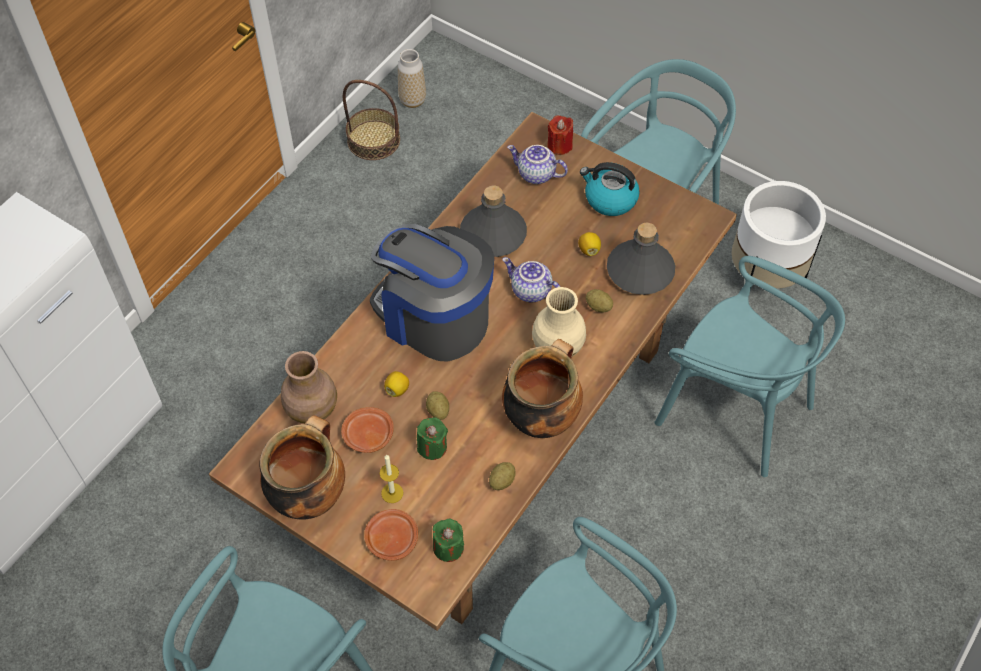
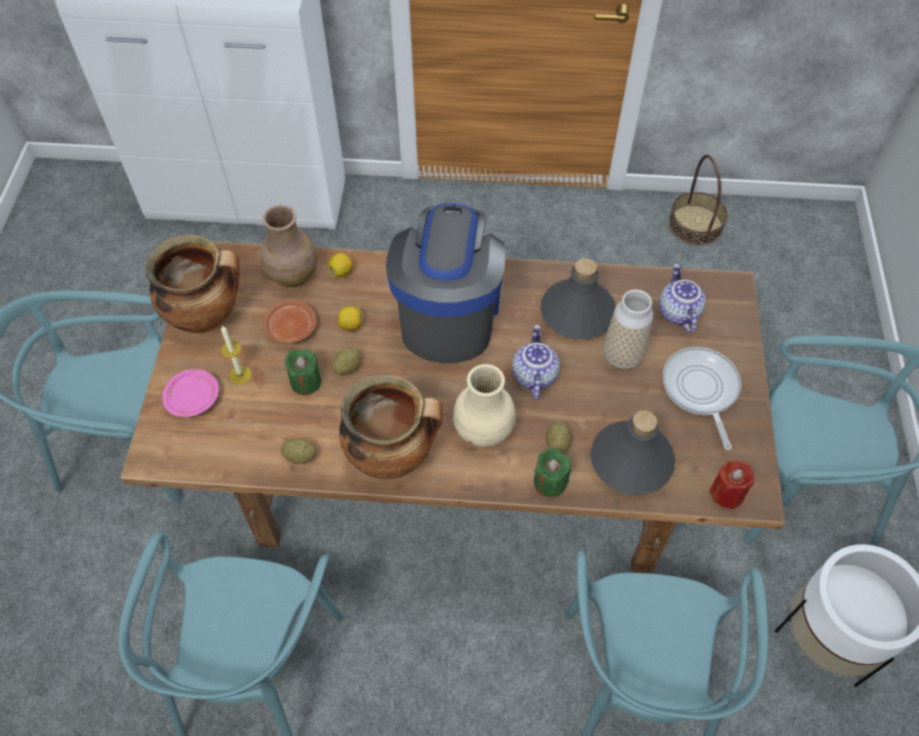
camera: 60 degrees right, 0 degrees up
(391, 538) = (193, 398): brown plate -> pink plate
(412, 100) = (763, 229): vase -> vase (622, 357)
(448, 547) = (205, 447): green candle -> green candle (550, 482)
(559, 145) = (731, 315): red candle -> red candle (727, 493)
(589, 250) = (622, 402): lemon -> lemon (341, 272)
(609, 199) = (701, 390): kettle -> frying pan

